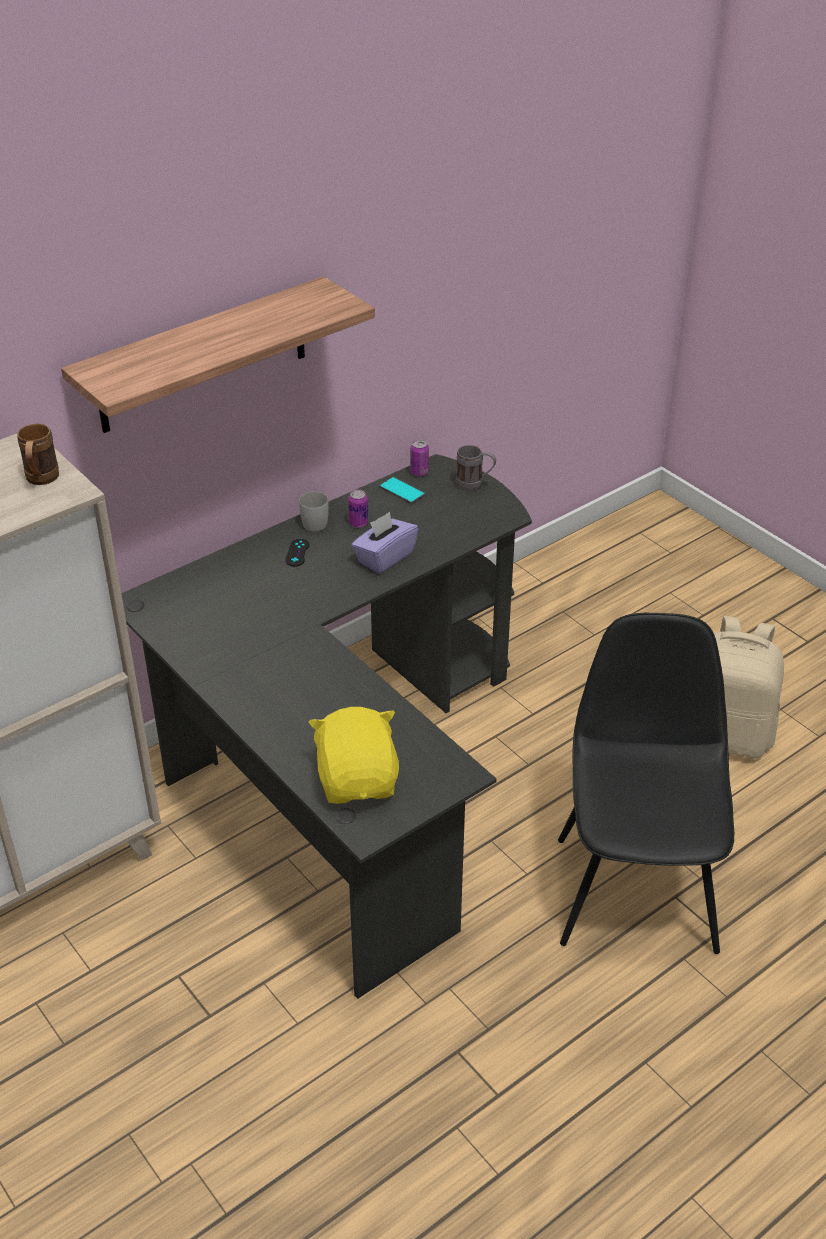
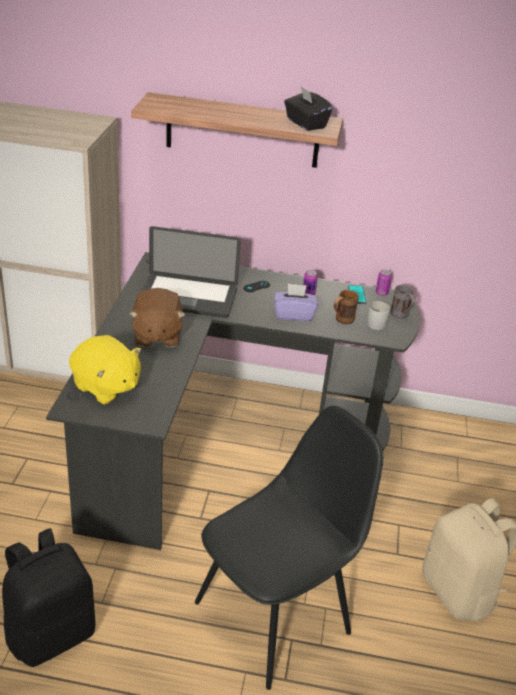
camera: 45 degrees right, 5 degrees down
(41, 481) = (76, 132): brown mug -> brown mug (341, 321)
(254, 619) = (187, 297): none -> laptop
(303, 686) = (156, 336): none -> brown plush toy
(310, 307) = (305, 124): none -> black tissue box
(314, 521) = (289, 280): white mug -> white mug (378, 324)
(358, 780) = (106, 387): yellow plush toy -> yellow plush toy turned 90 degrees clockwise
(492, 1100) = (51, 633): none -> black backpack

